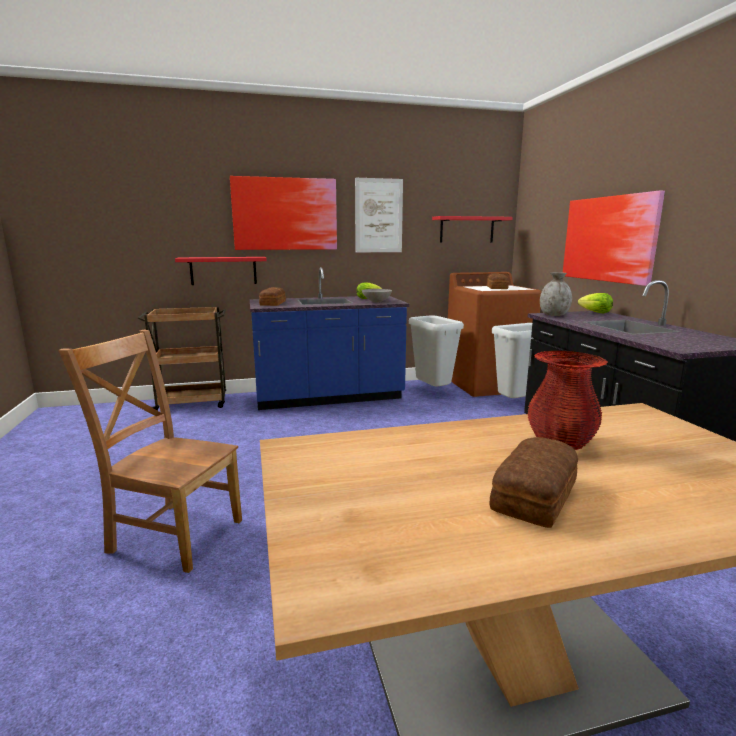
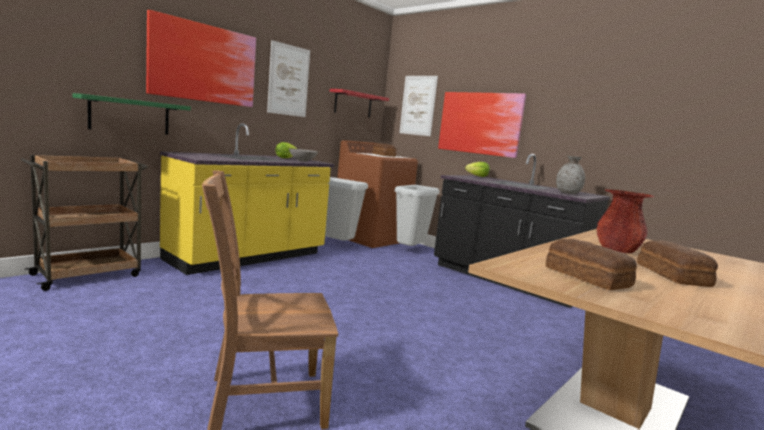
camera: 35 degrees left, 5 degrees down
(223, 270) = (130, 116): red shelf -> green shelf
(272, 303) = (204, 157): bread -> bread (587, 277)
(328, 397) = (248, 257): blue counter -> yellow counter
(545, 221) = (418, 105): none -> picture
(554, 315) = (460, 176): grey vase -> grey vase (568, 193)

